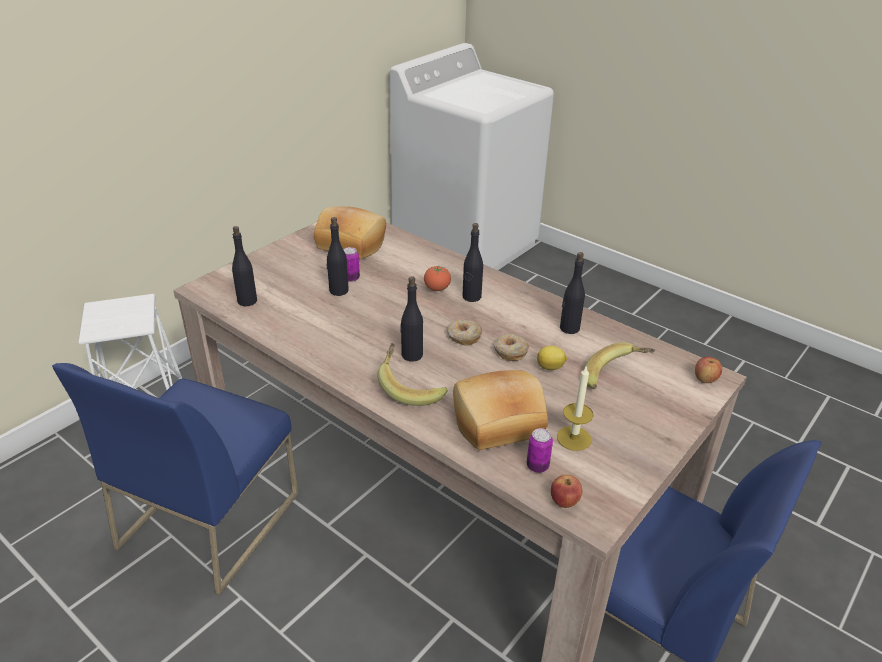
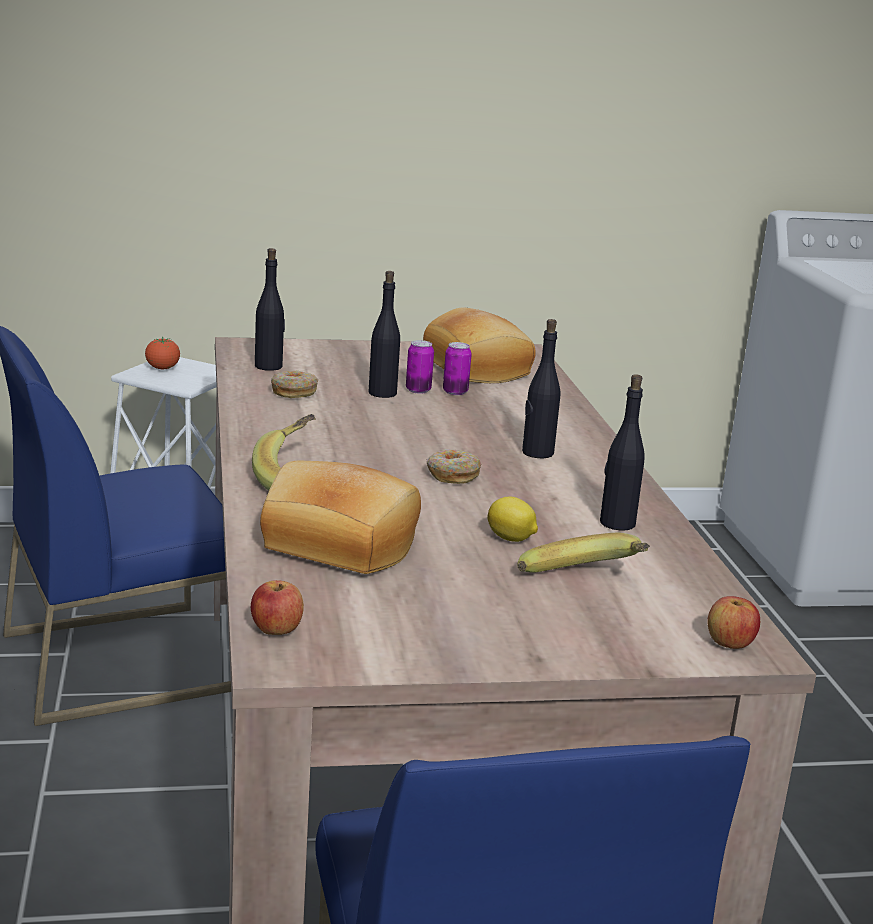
camera: 40 degrees right, 15 degrees down
(411, 355) = (357, 462): black bottle -> none
(437, 289) = (506, 432): tomato -> tomato (162, 368)
(510, 352) = (485, 507): donut -> donut (294, 392)
(537, 466) = (308, 593): can -> can (455, 392)
(574, 438) = (406, 597): candle -> none

